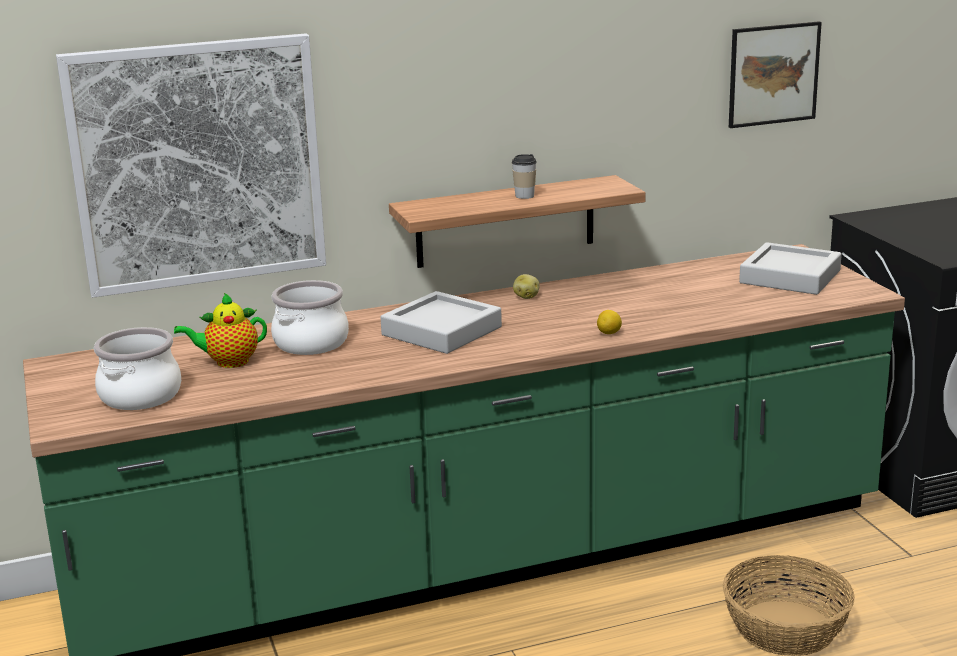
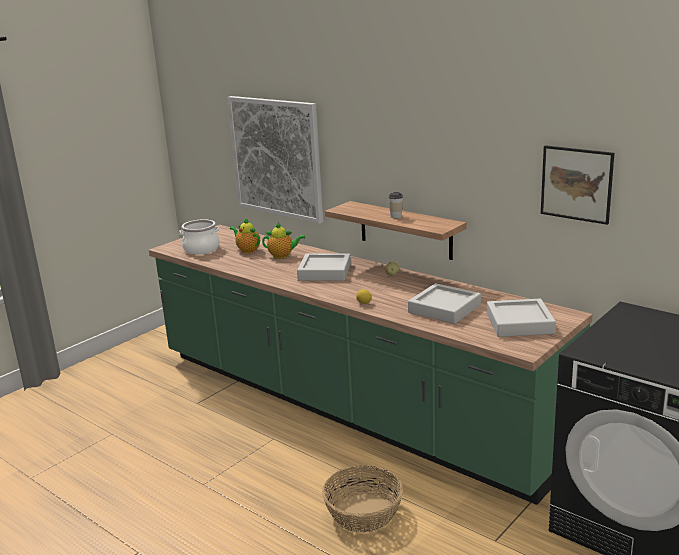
camera: 60 degrees right, 0 degrees up
(311, 343) = (283, 256): cooking pot -> teapot
(695, 298) = (444, 309): none -> grey tray

